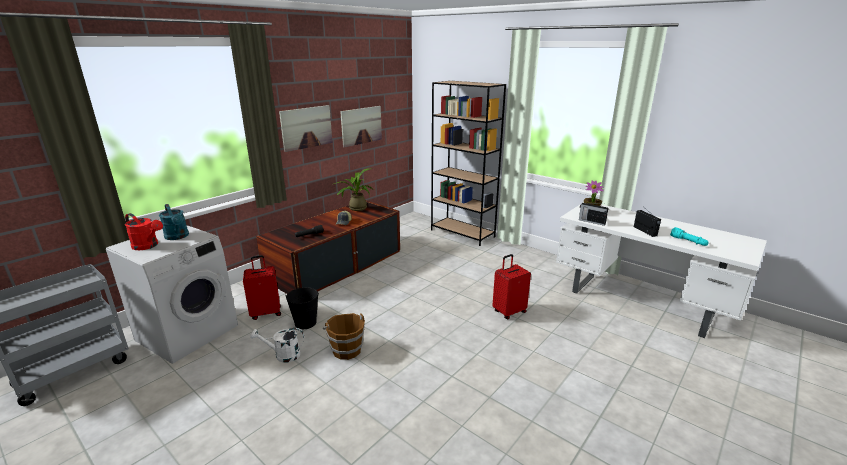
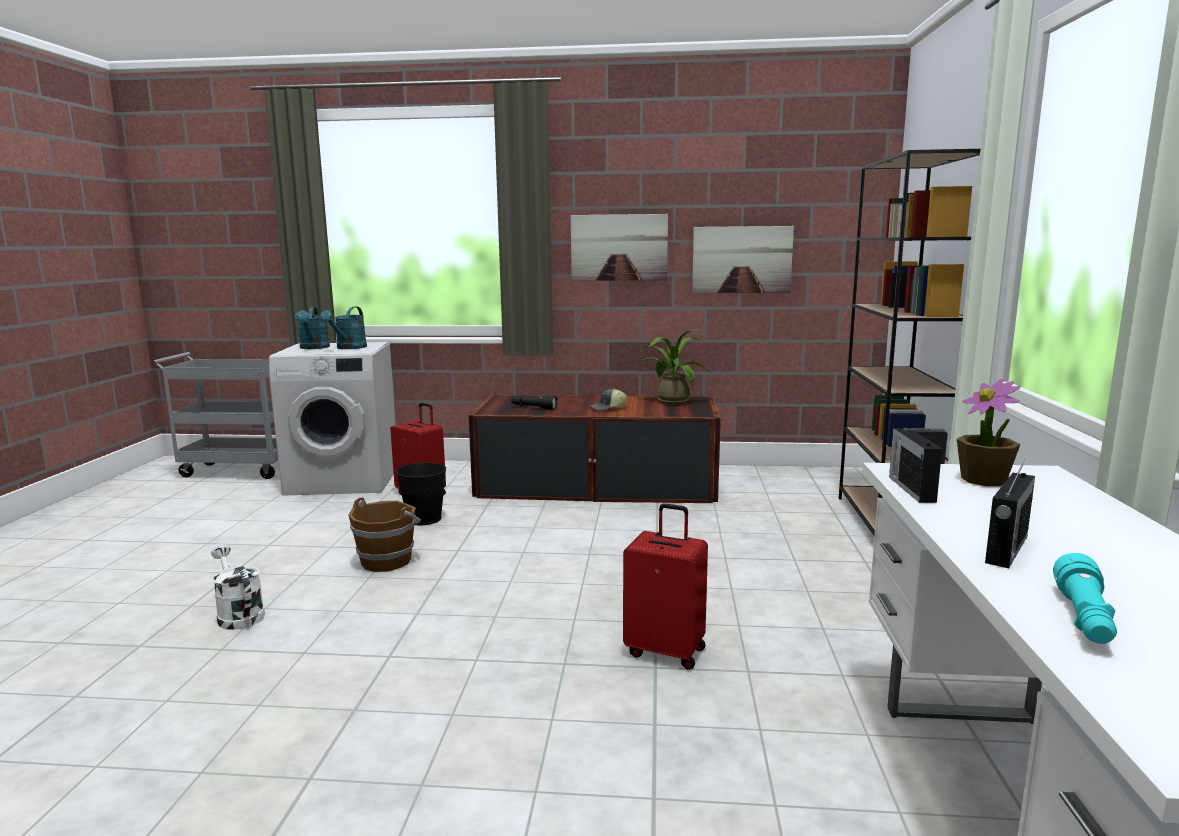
camera: 55 degrees right, 10 degrees down
(148, 246) = (313, 348): red watering can -> turquoise watering can
(283, 355) = (340, 533): white watering can -> white watering can (238, 615)

